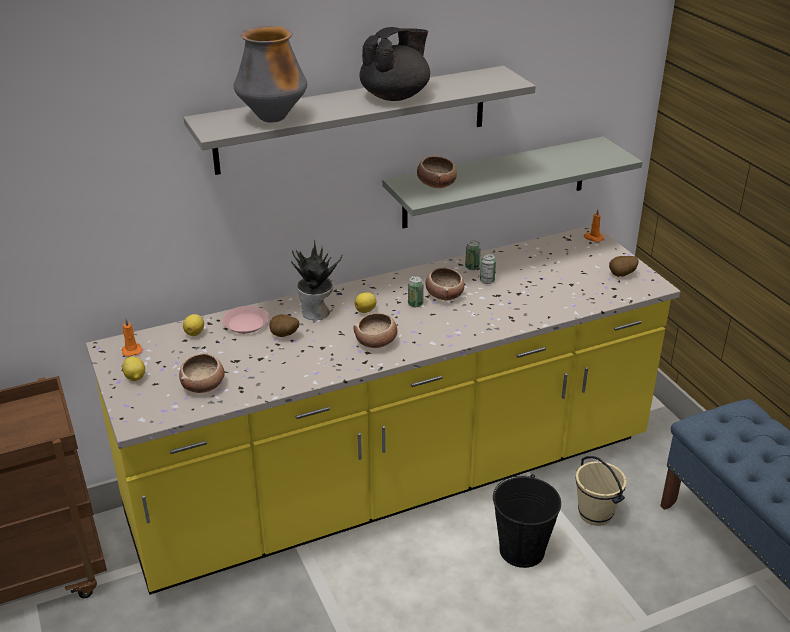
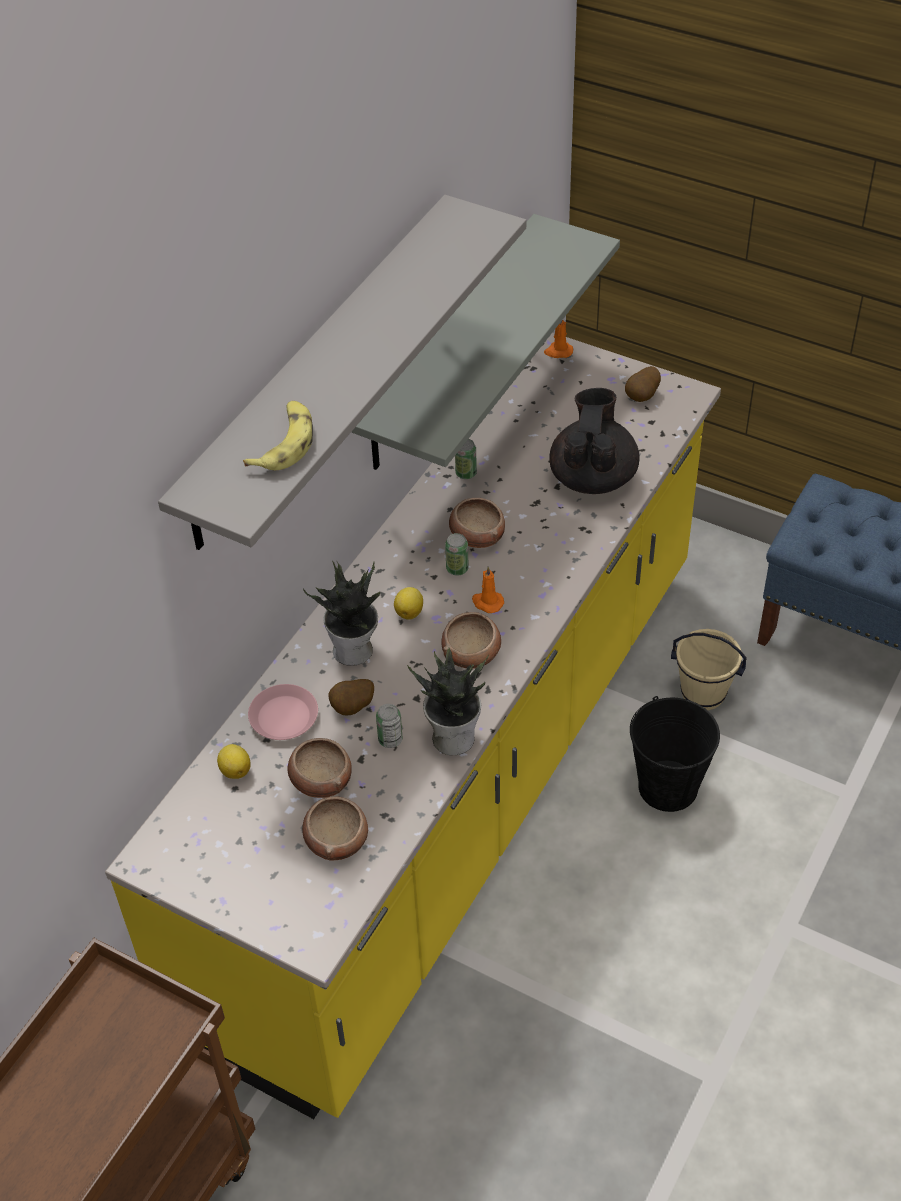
camera: 35 degrees left, 15 degrees up
(131, 350) = (183, 845): orange candle -> orange candle (487, 602)
(135, 378) = (238, 882): lemon -> none
(273, 118) = (284, 443): vase -> banana
(320, 372) = (453, 736): none -> potted plant
(396, 96) = (387, 322): black teapot -> black teapot (593, 477)
(436, 184) = (428, 400): bowl -> bowl (321, 780)
(487, 281) = (504, 486): can -> can (390, 739)

